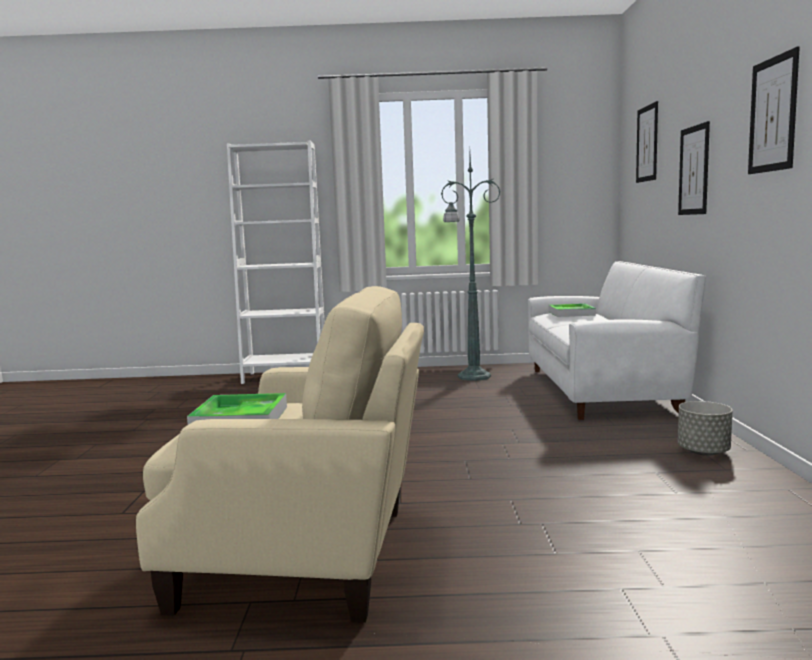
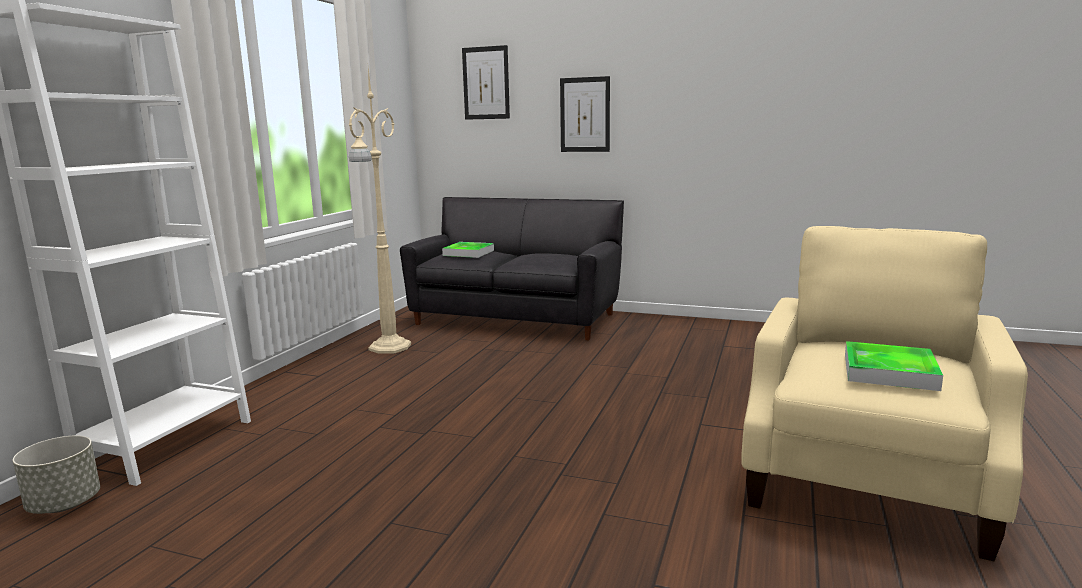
camera: 70 degrees left, 5 degrees up
(472, 376) = (388, 347): green floor lamp -> beige floor lamp
(600, 390) = (516, 319): white sofa -> black sofa
(703, 451) = (691, 327): grey planter -> grey planter (64, 504)
(773, 114) = (703, 82): picture -> none

